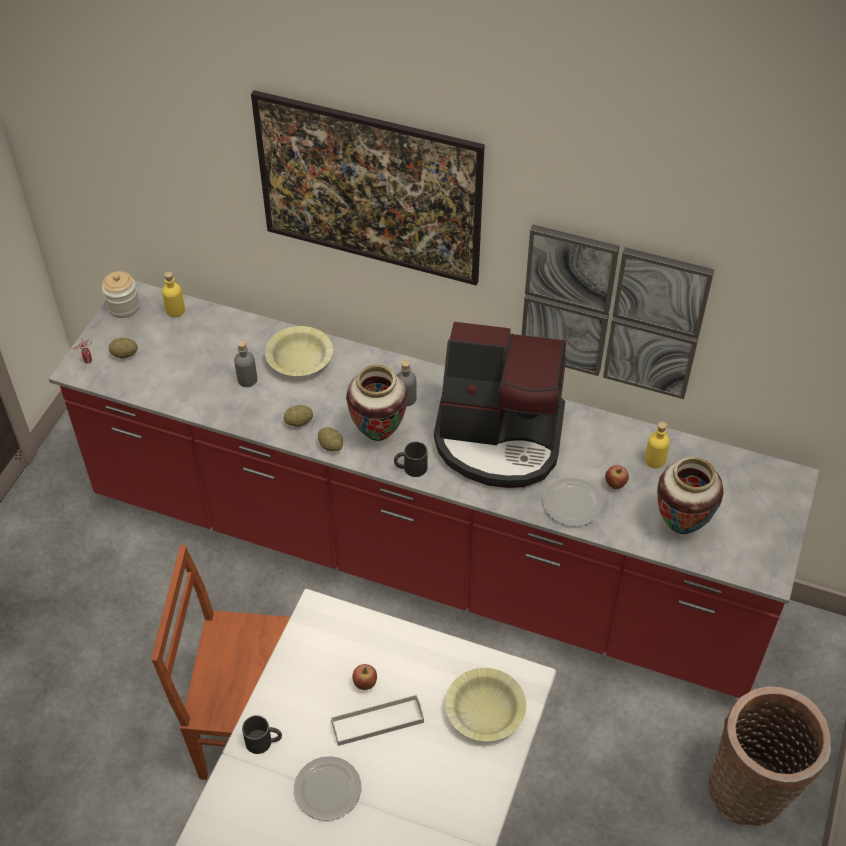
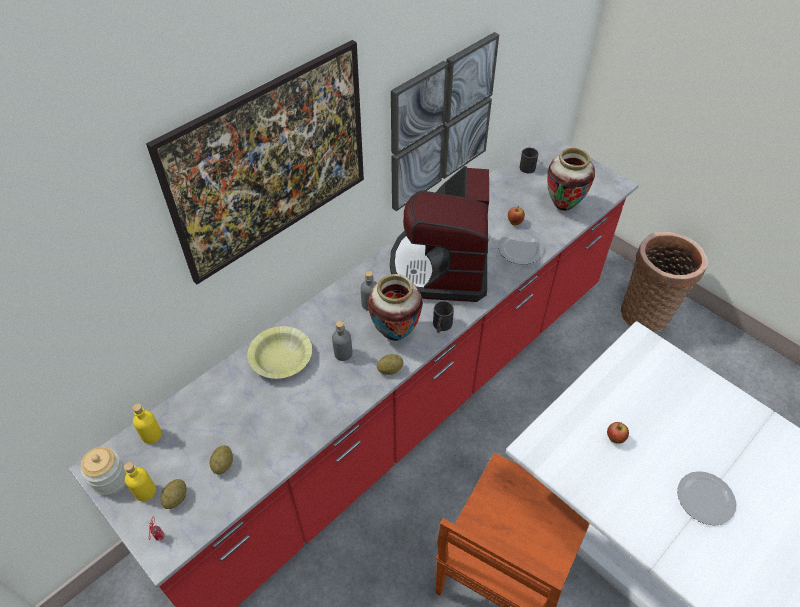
camera: 65 degrees left, 0 degrees up
(247, 380) = (279, 405): grey bottle -> grey bottle (343, 353)
(264, 741) = (649, 531): black mug -> black mug (528, 166)
(299, 422) = (351, 383): potato -> potato (223, 464)
(377, 722) = (651, 442): grey tray -> none
(484, 711) = (660, 372): yellow bowl -> none
(499, 439) = (441, 265): coffee machine -> coffee machine turned 150 degrees clockwise
(654, 460) = (503, 197): yellow bottle -> yellow bottle (145, 491)

